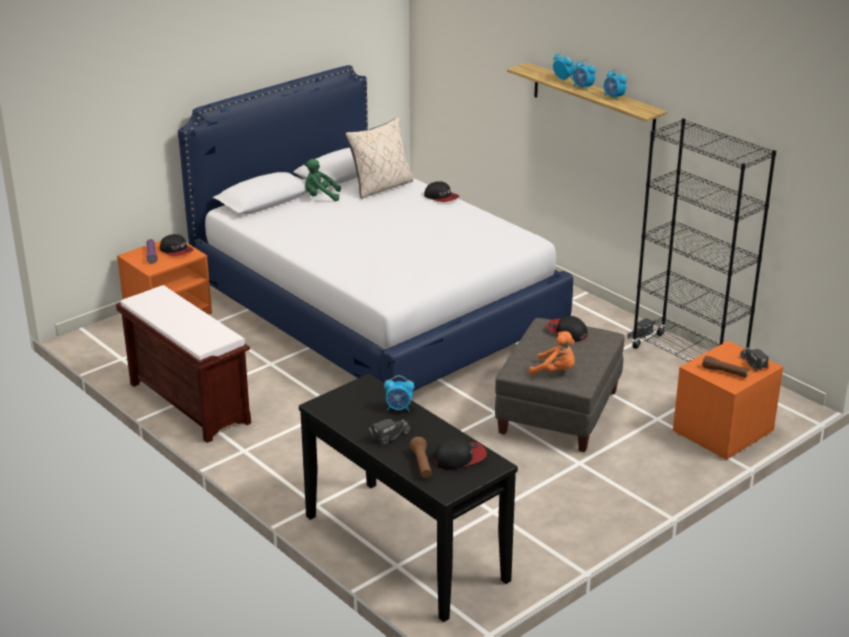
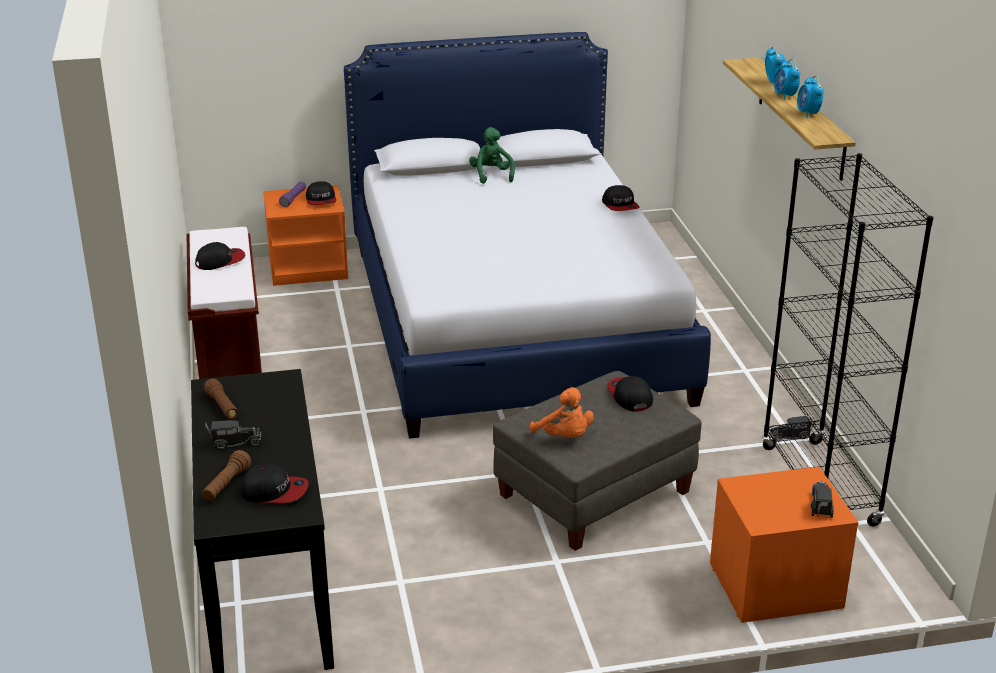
camera: 30 degrees right, 0 degrees up
(180, 316) = (220, 261): none -> cap
(320, 197) = (491, 175): green plush toy -> green plush toy turned 45 degrees clockwise
(381, 187) = (567, 180): beige pillow -> none
(399, 408) = (281, 416): alarm clock -> none
(724, 372) = (769, 504): brown flashlight -> brown flashlight (222, 406)

